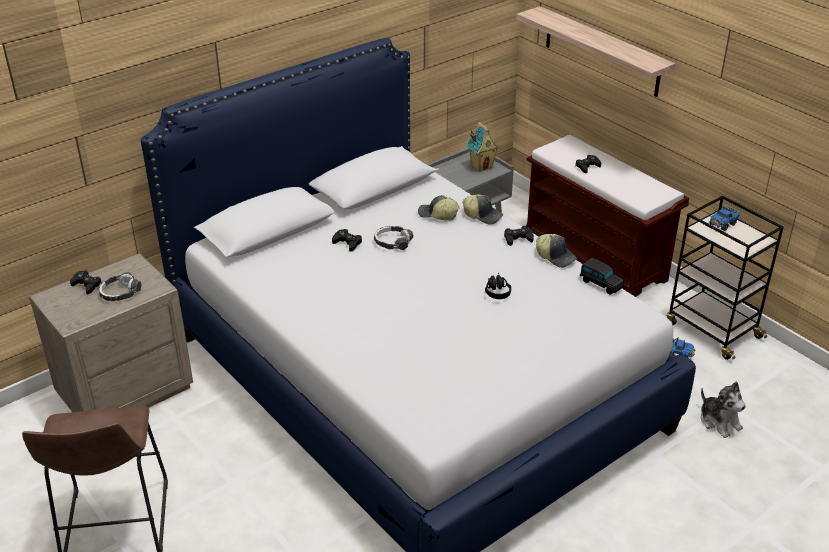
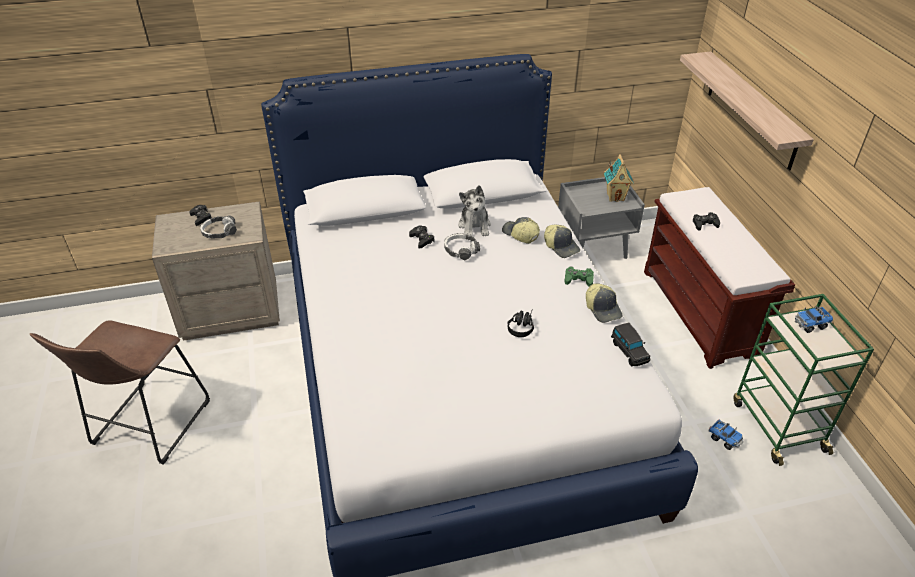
camera: 25 degrees right, 5 degrees up
(518, 239) = (578, 279): black game controller -> green game controller
(712, 329) = (777, 425): black cart -> green cart
(719, 421) = (726, 528): plush toy -> plush toy (474, 226)

